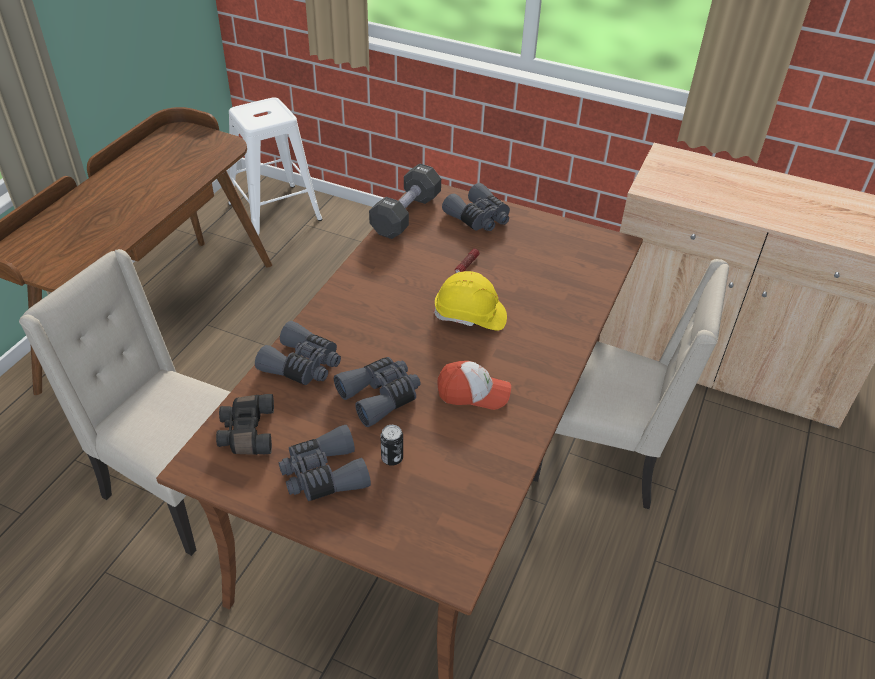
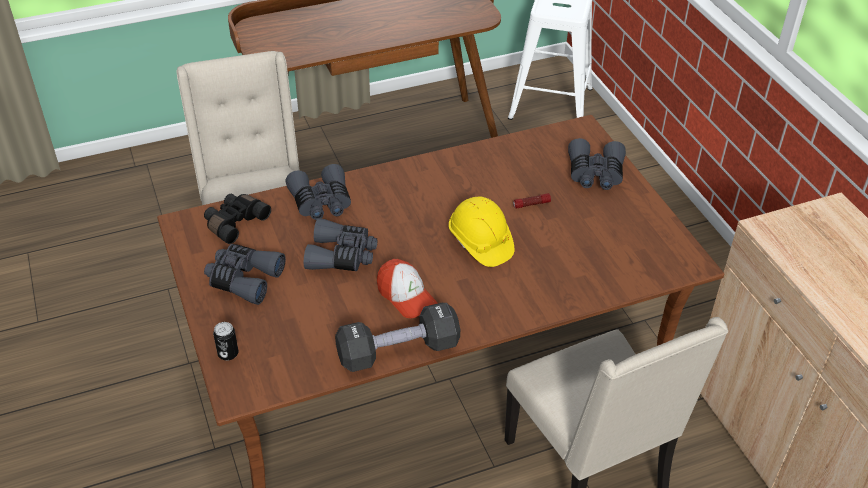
camera: 45 degrees right, 0 degrees up
(392, 458) = (296, 299): can -> can (228, 354)
(406, 215) = (538, 139): black dumbbell -> black dumbbell (398, 351)

